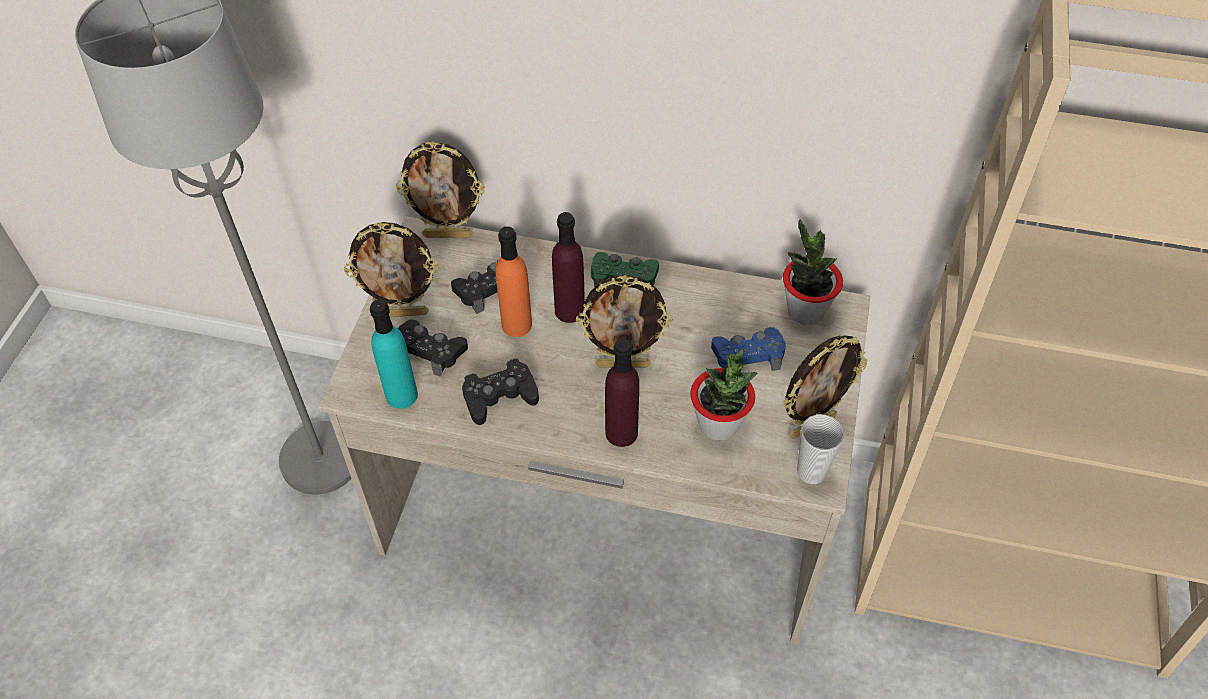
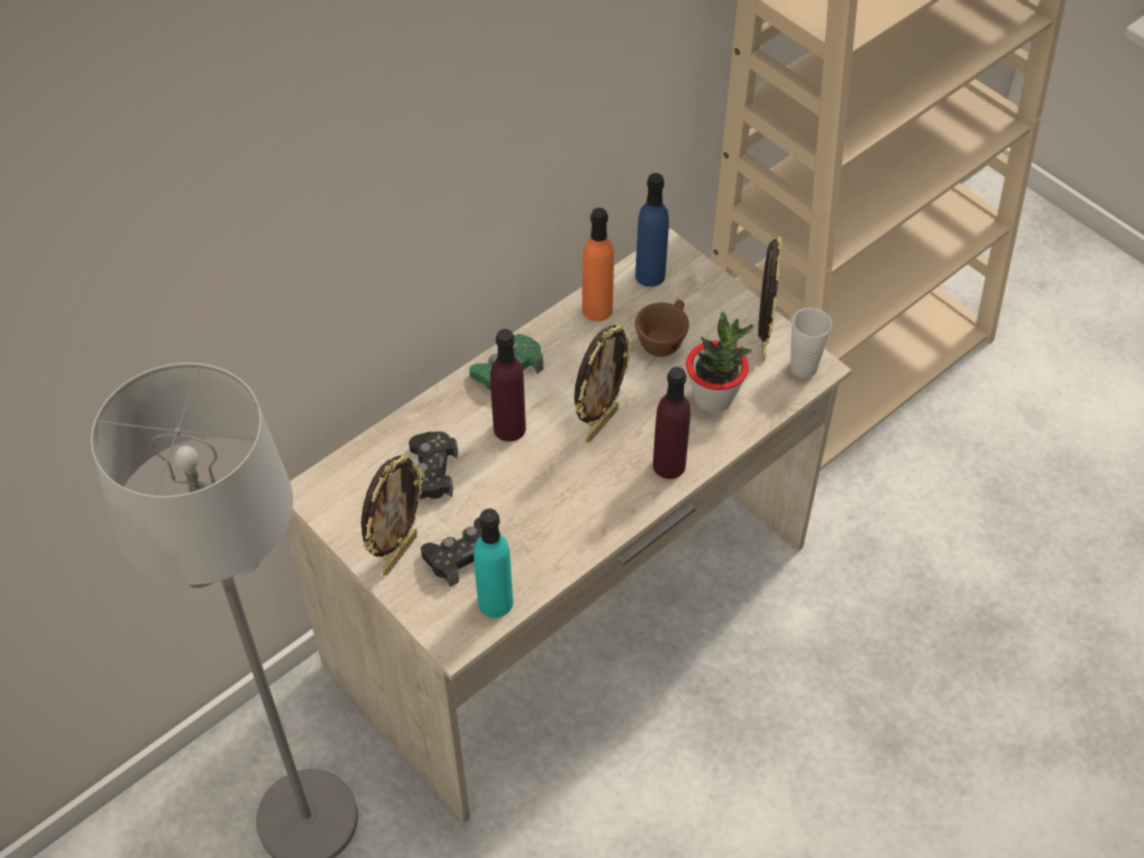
camera: 55 degrees left, 0 degrees up
(449, 235) = (334, 468): picture frame -> none
(500, 396) = (560, 529): black game controller -> none
(516, 324) = (491, 474): orange bottle -> orange bottle (597, 309)
(748, 356) = (663, 338): blue game controller -> brown cup
(805, 310) = (650, 275): potted plant -> blue bottle

